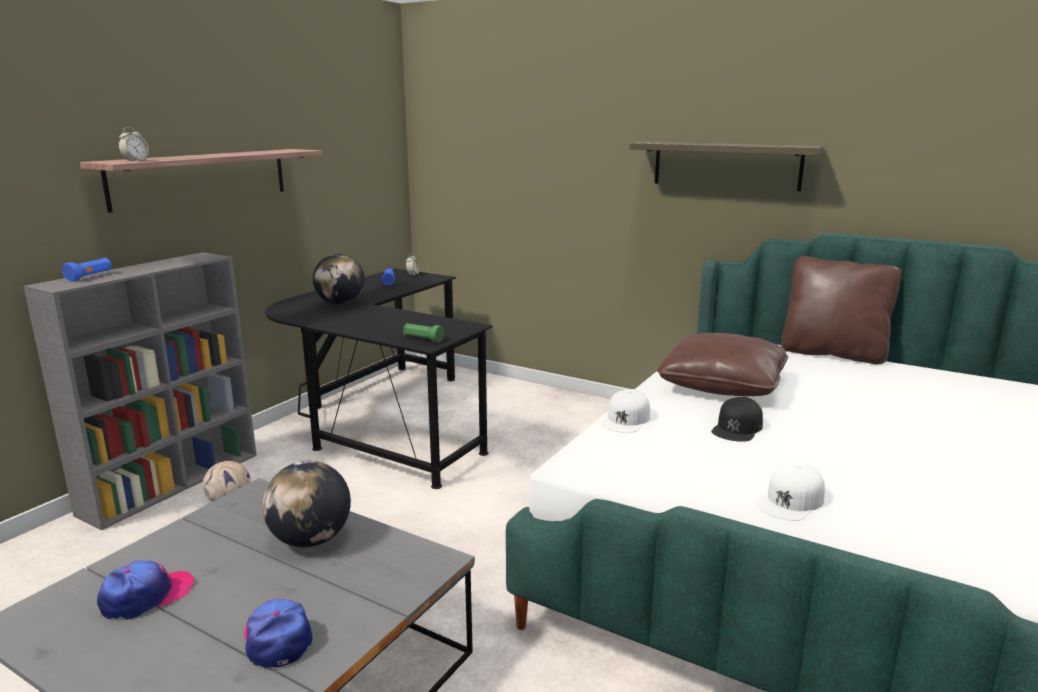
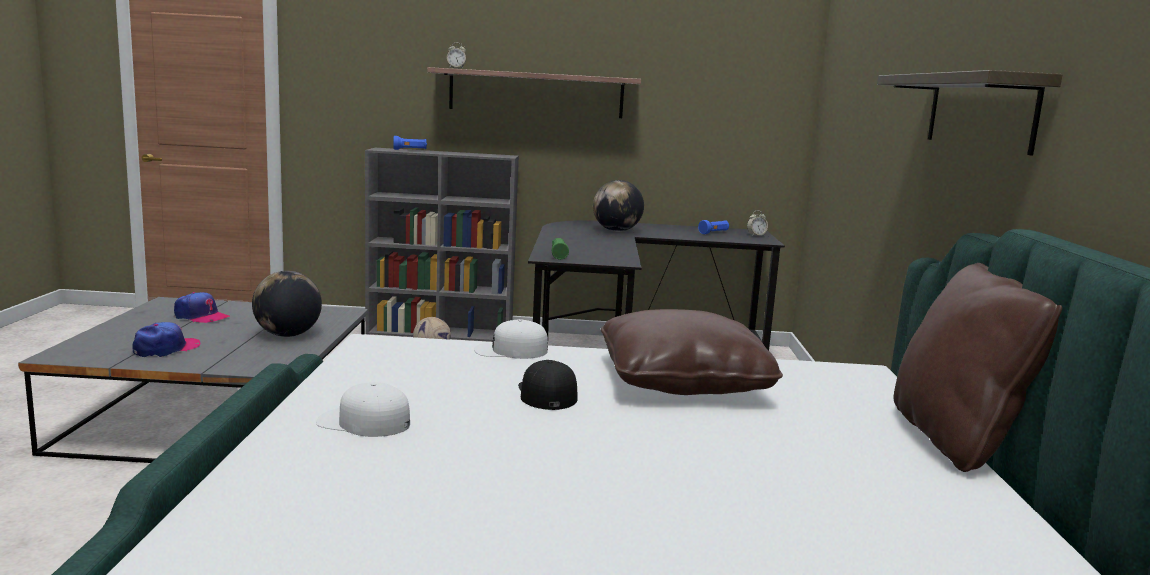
camera: 60 degrees right, 5 degrees down
(737, 428) = (546, 394): black cap -> black cap turned 75 degrees clockwise

